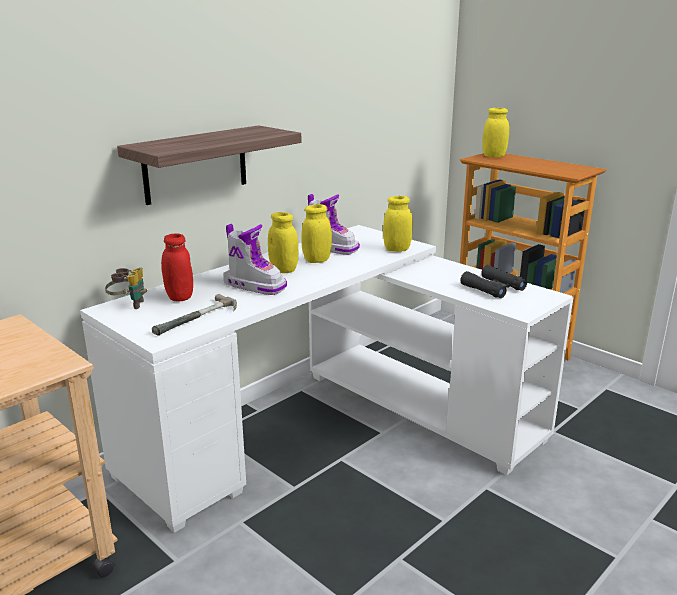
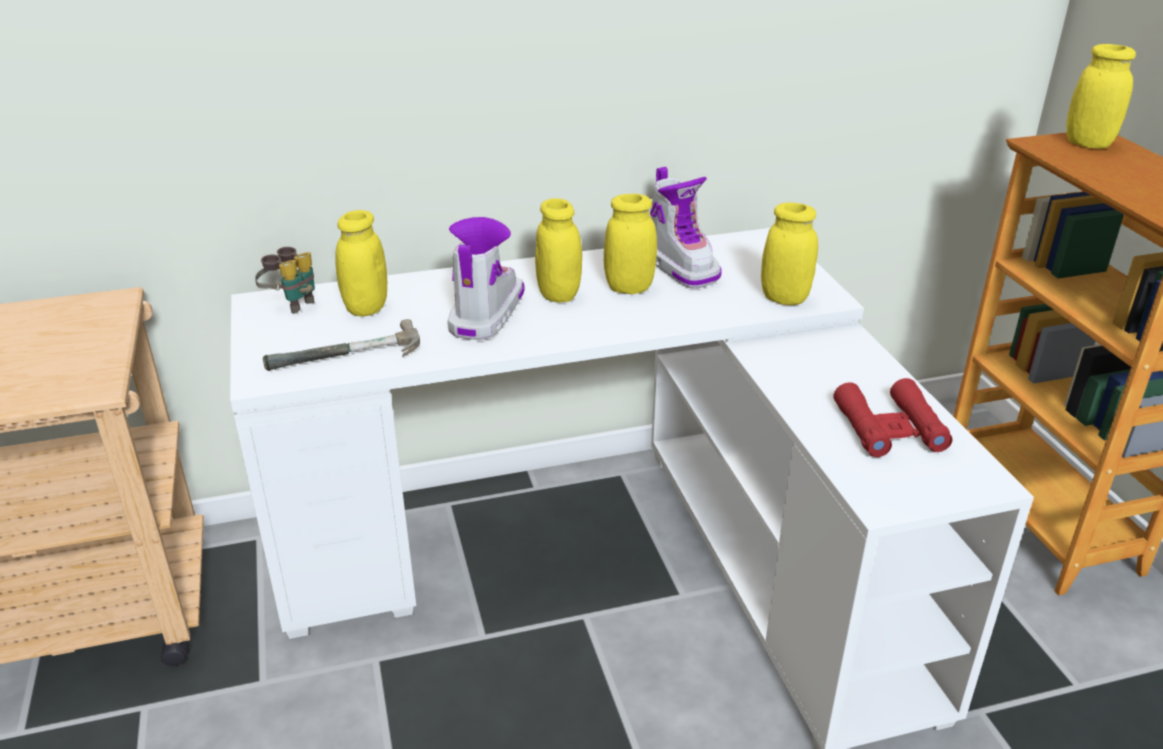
camera: 30 degrees right, 10 degrees up
(179, 297) = (366, 308): red jar -> yellow jar
(195, 164) = (442, 97): shelf -> none
(255, 285) = (486, 314): boot -> boot turned 135 degrees counterclockwise
(493, 288) = (889, 428): black binoculars -> red binoculars

